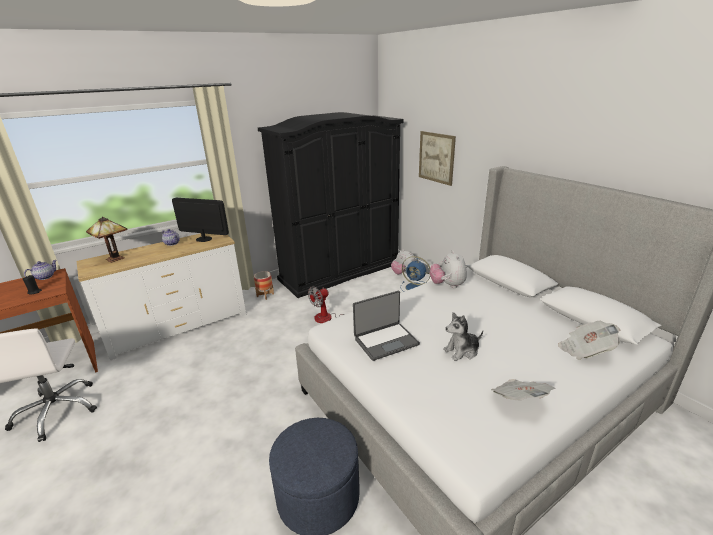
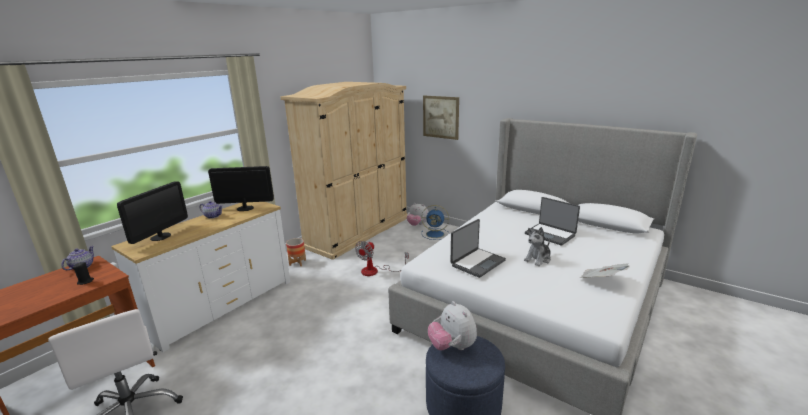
camera: 20 degrees left, 5 degrees down
(116, 258) = (160, 237): table lamp -> monitor
(340, 271) = (358, 231): black wardrobe -> beige wardrobe
(447, 285) = (489, 218): plush toy -> plush toy (452, 347)
(503, 320) = (550, 234): none -> laptop
(585, 350) = (617, 243): newspaper -> none

